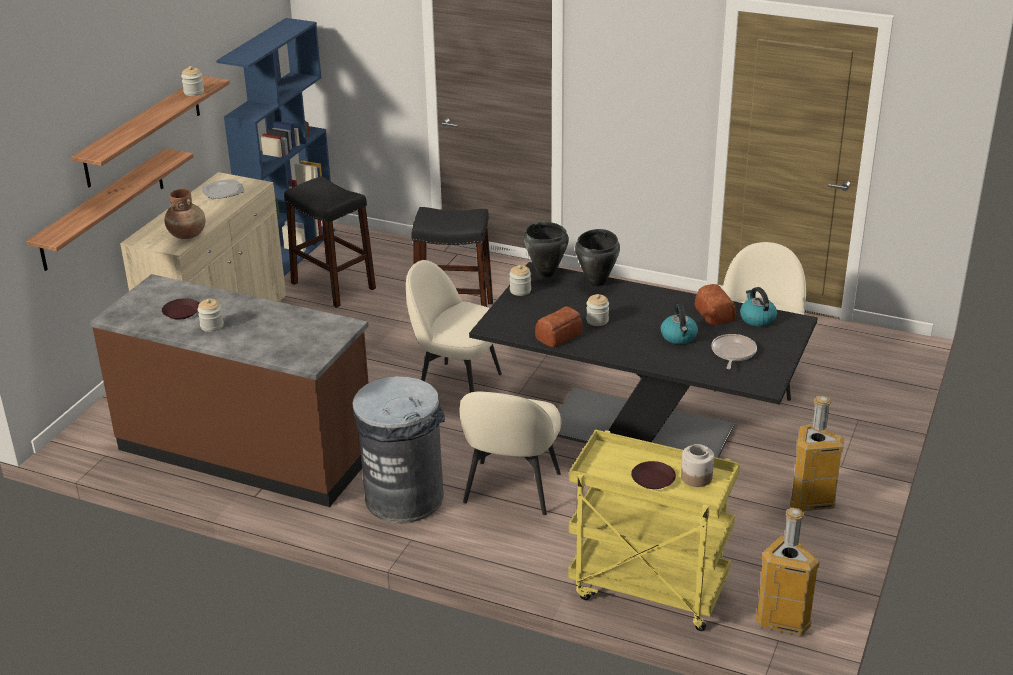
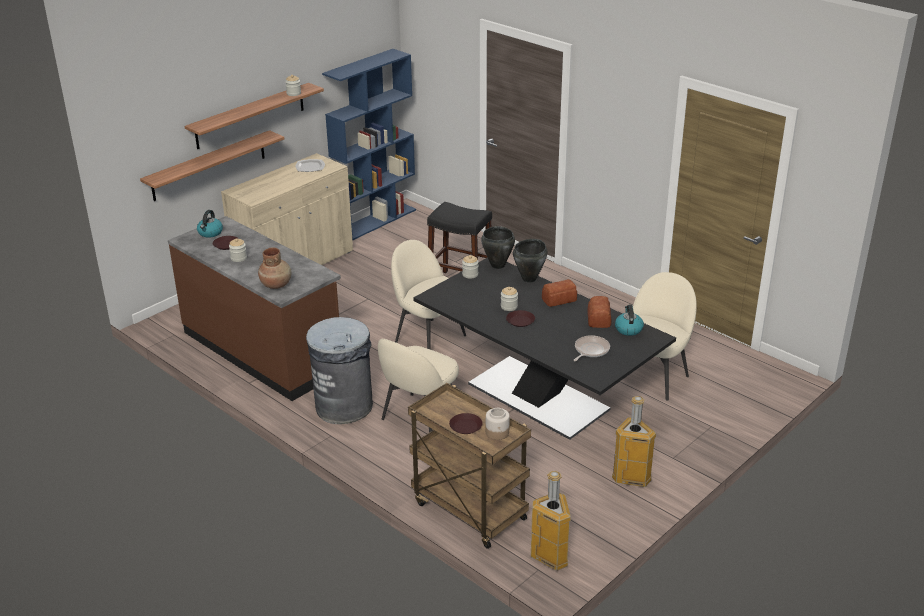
camera: 20 degrees right, 0 degrees up
(187, 234) = (266, 193): brown vase -> brown vase (276, 284)
(333, 286) = (390, 249): black stool -> none
(560, 335) = (474, 312): bread -> bread (560, 299)
(624, 335) = (520, 321): none -> brown plate
(646, 590) = (467, 510): yellow cart -> brown cart
(679, 337) = (559, 330): kettle -> kettle (210, 233)

